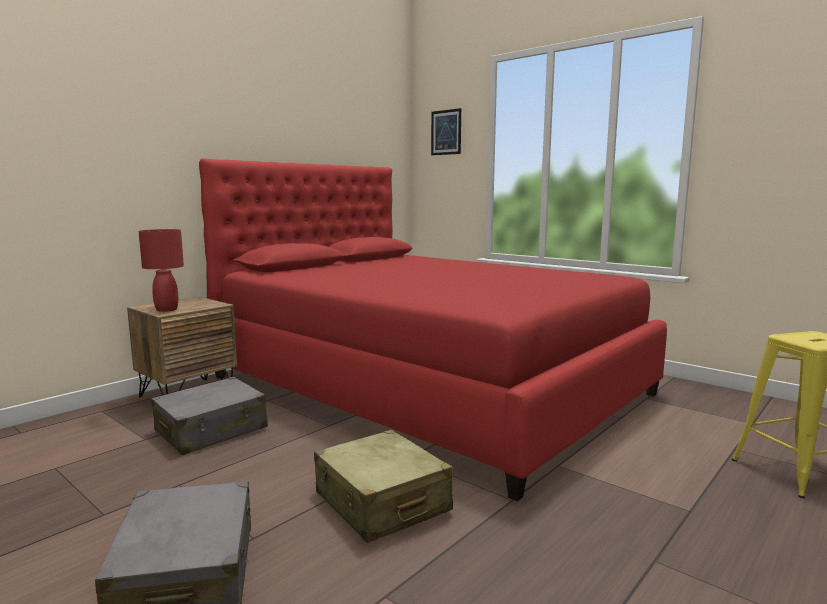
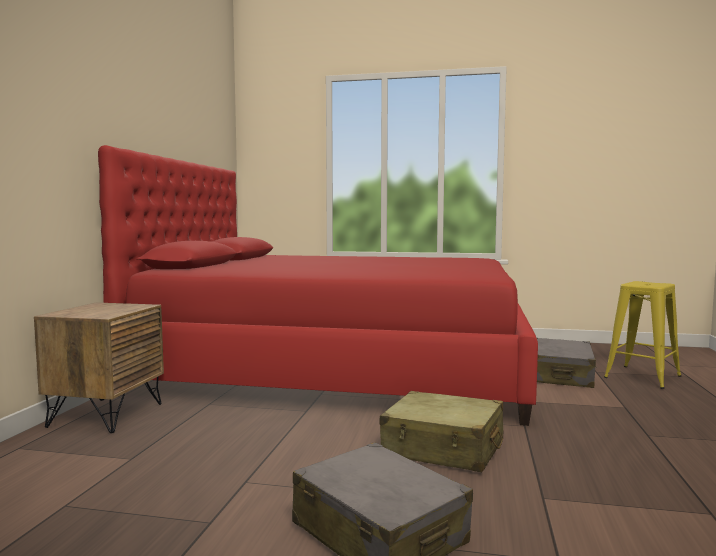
camera: 30 degrees left, 5 degrees down
(166, 309) = (97, 313): red table lamp -> none
(212, 430) = (195, 436): grey suitcase -> grey suitcase (560, 375)
(446, 132) = (279, 140): picture -> none

